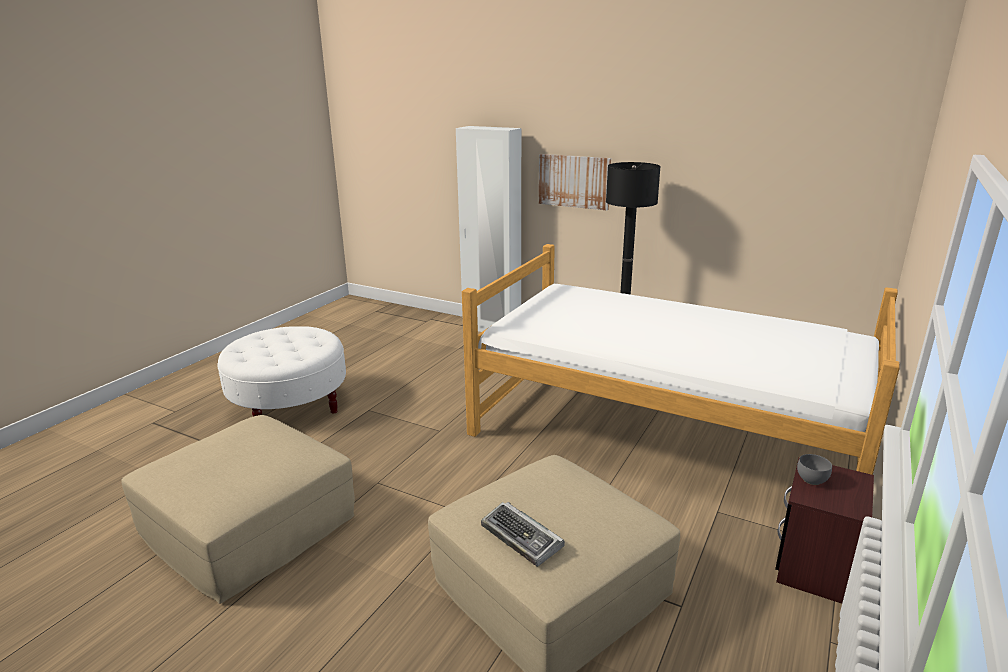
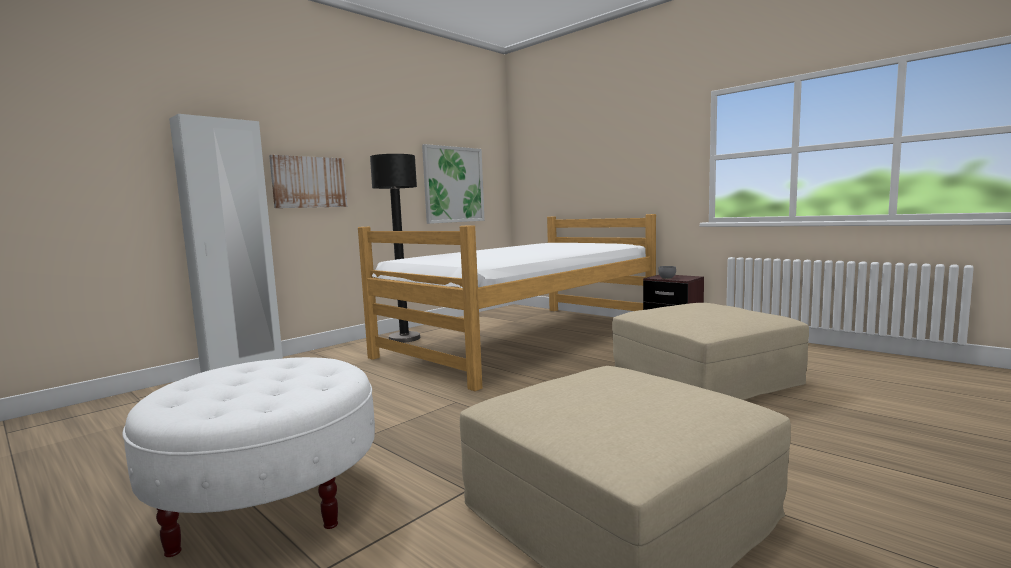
camera: 75 degrees left, 15 degrees down
(522, 538) = (737, 316): keyboard -> none
(776, 198) = (453, 184): none -> picture

